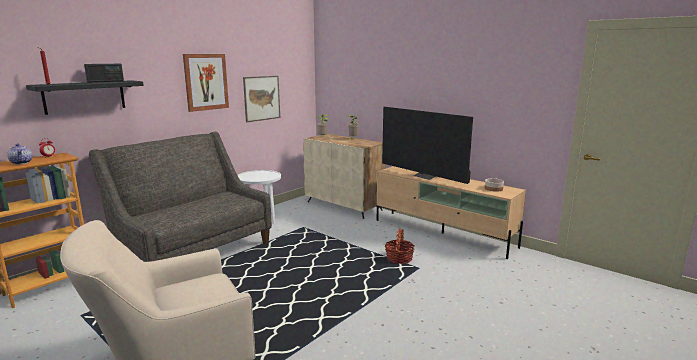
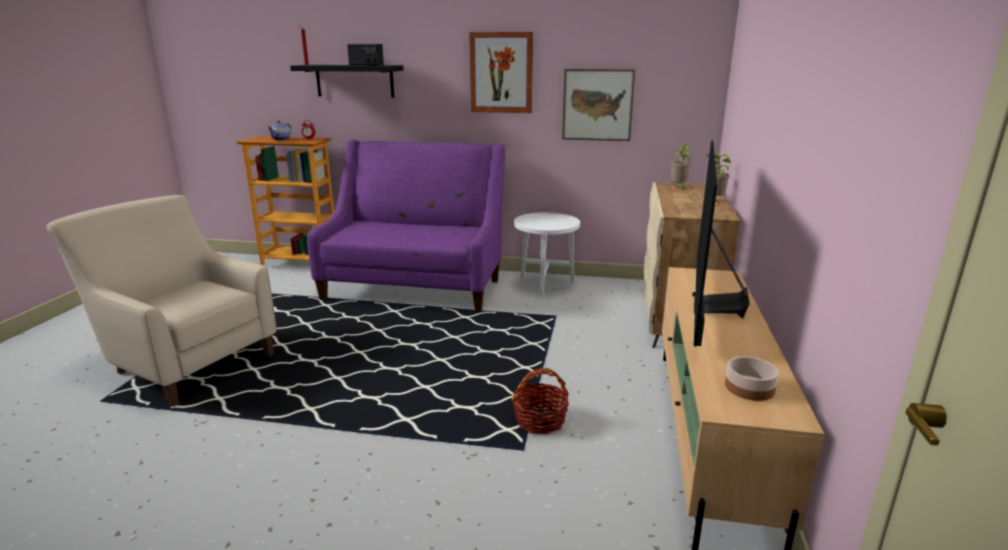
camera: 60 degrees right, 5 degrees up
(193, 252) = (415, 286): grey sofa -> purple sofa

